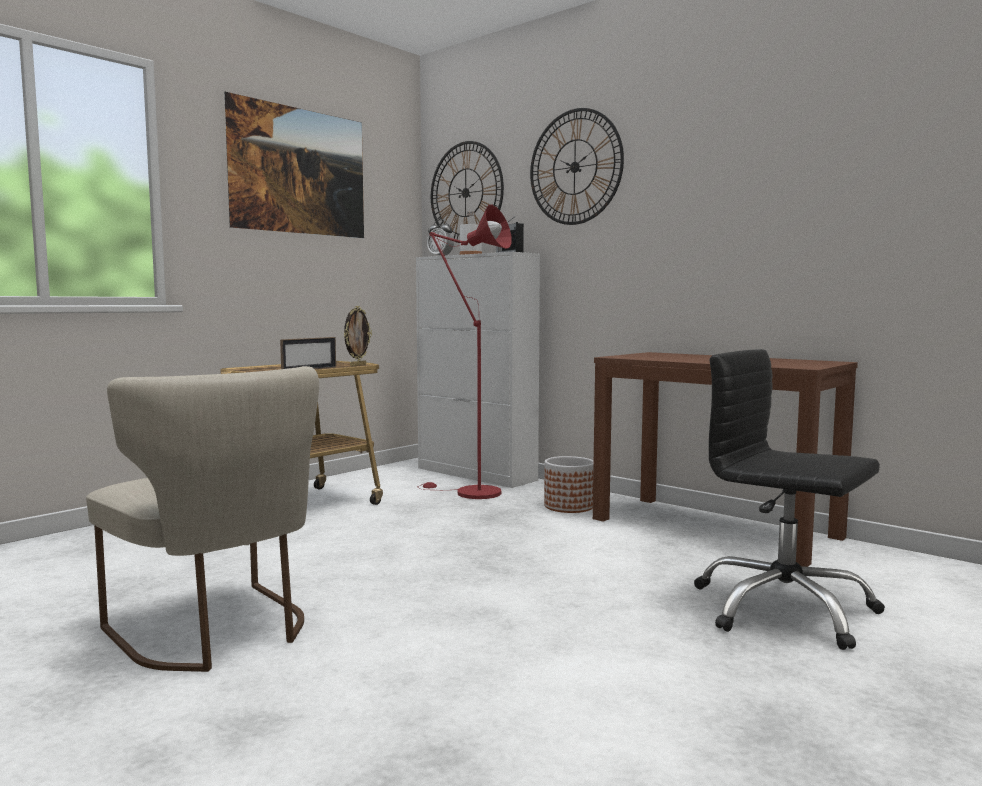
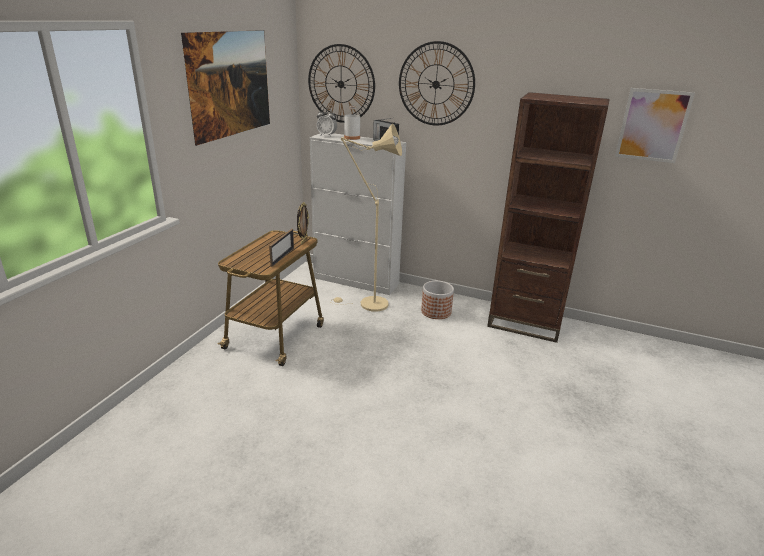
camera: 20 degrees left, 20 degrees up
(219, 632) = (336, 478): beige chair -> none
(470, 492) = (368, 304): red floor lamp -> beige floor lamp
(715, 528) = (525, 323): brown console table -> brown bookcase
(783, 609) = (595, 393): black office chair -> none
(891, 159) = (653, 125): none -> picture

